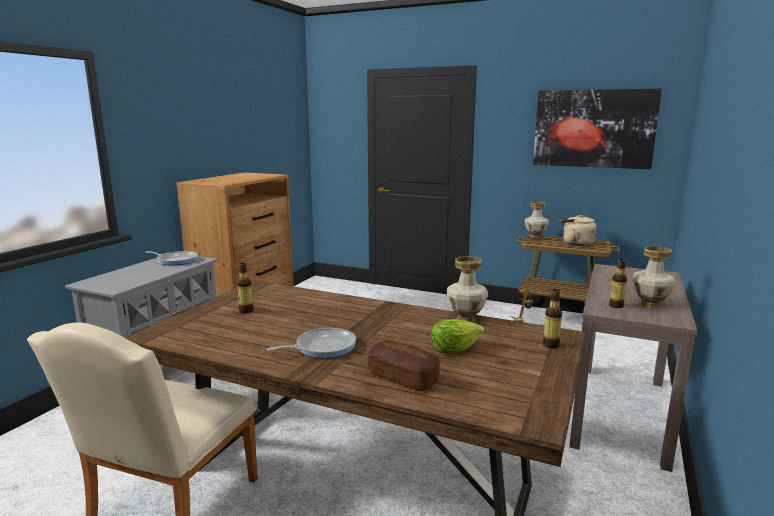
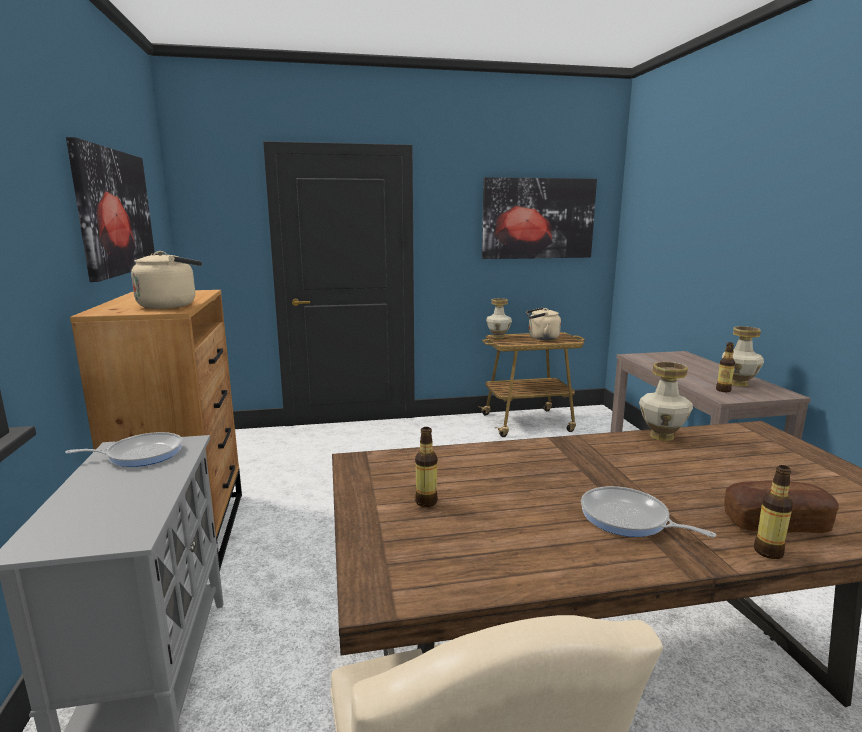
camera: 35 degrees left, 0 degrees up
(231, 181) = (171, 305): none -> beige kettle
(239, 123) = (115, 212): none -> picture
(322, 347) = (628, 519): frying pan -> frying pan turned 75 degrees counterclockwise
(454, 349) = (730, 472): lettuce -> none
(550, 345) = (774, 441): bottle -> bottle (768, 552)

